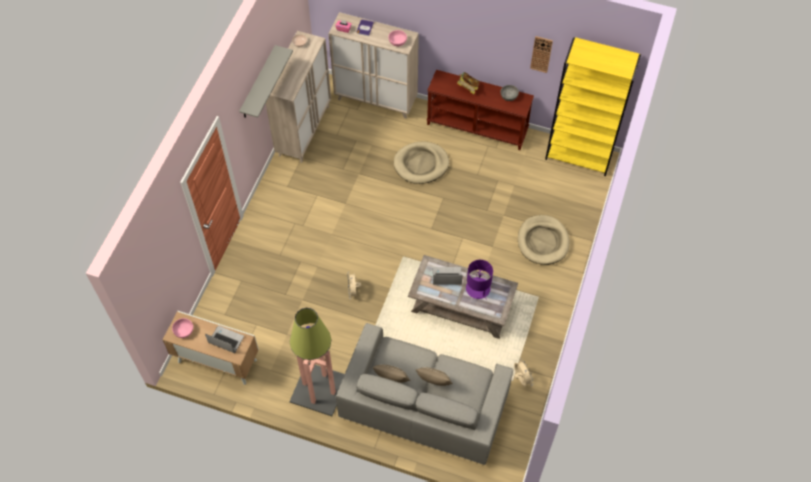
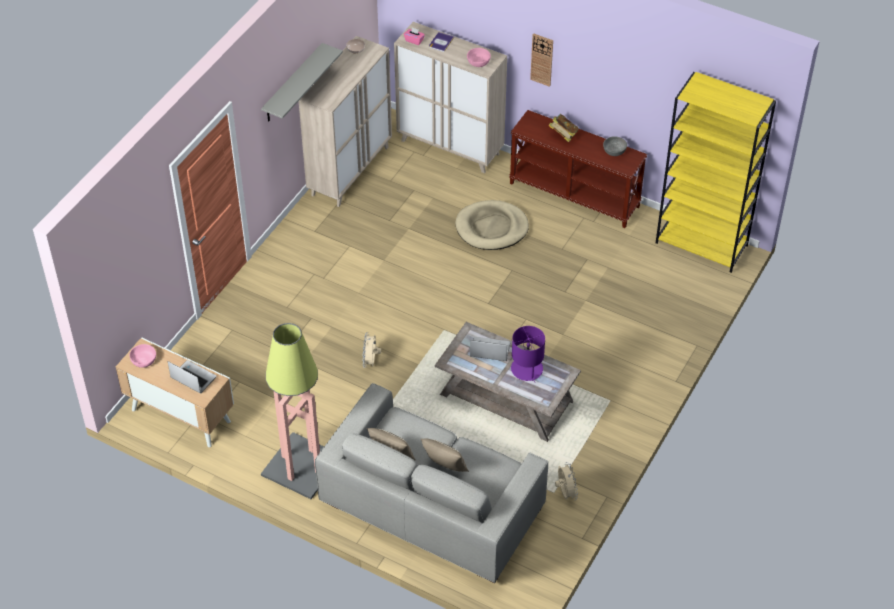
camera: 10 degrees right, 10 degrees down
(541, 54) = (656, 94): wall clock -> wall clock (542, 59)
(543, 241) = (631, 337): beige dog bed -> none

